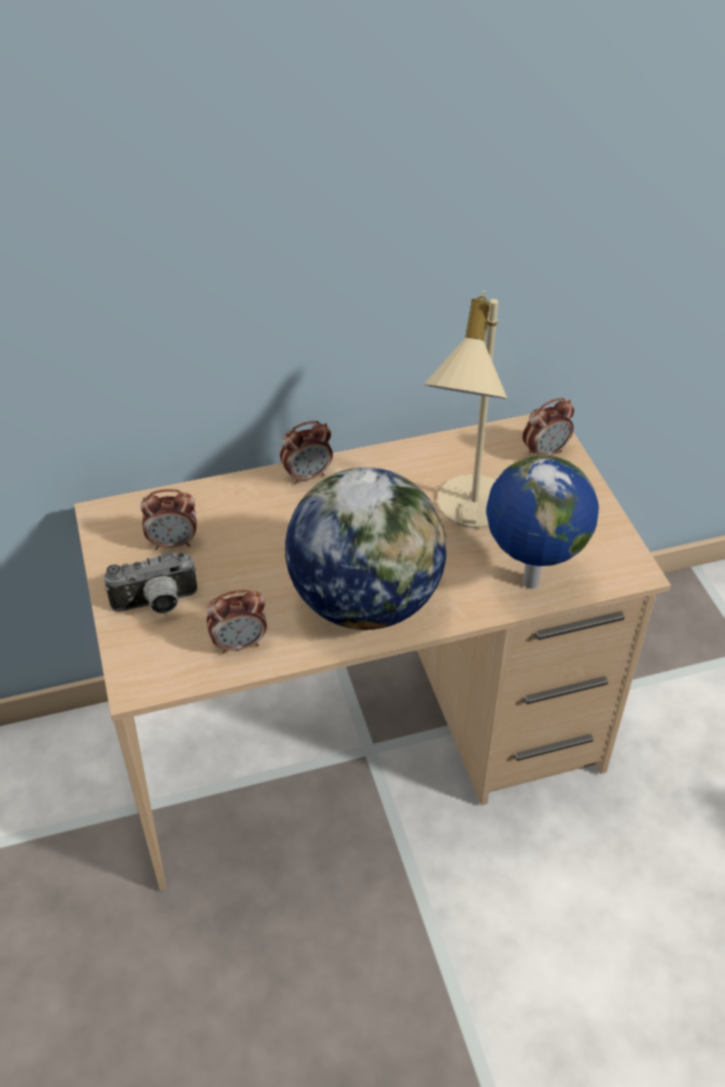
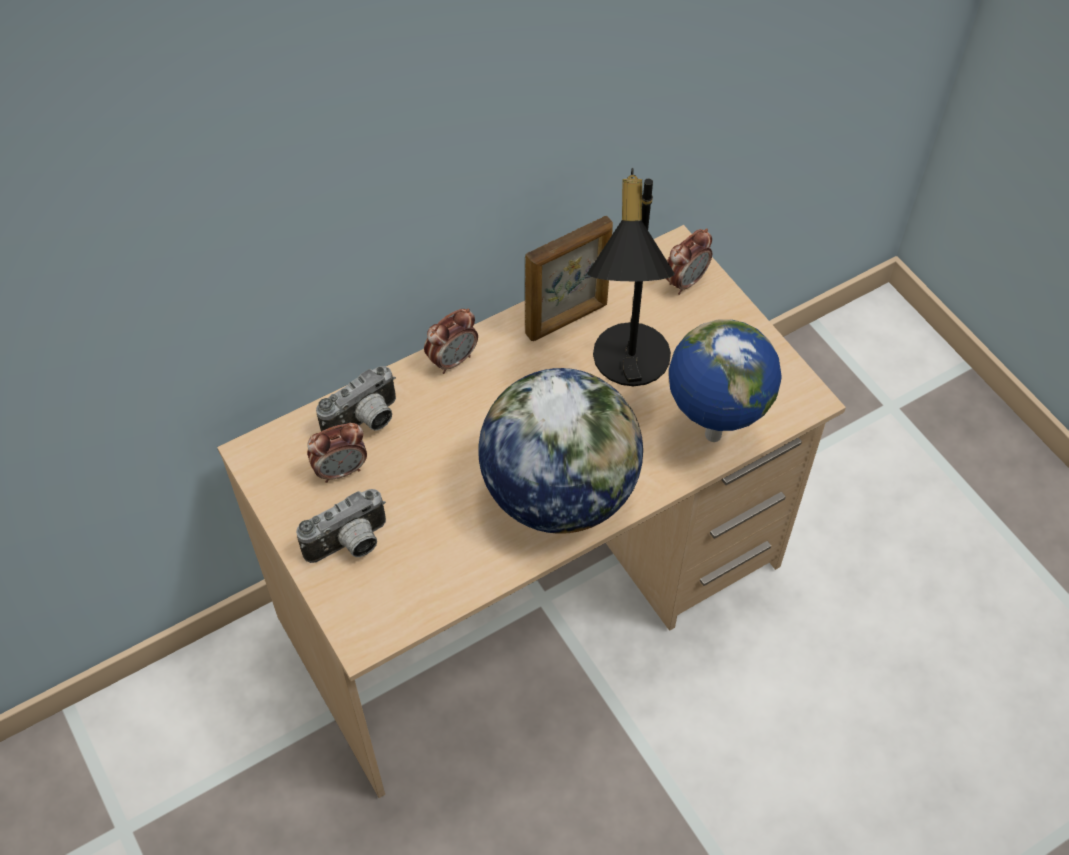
camera: 15 degrees left, 10 degrees up
(210, 509) = (365, 422): none -> camera
(239, 643) = (450, 569): alarm clock -> none
(424, 463) = (567, 319): none -> picture frame
(466, 511) = (626, 367): beige table lamp -> black table lamp

